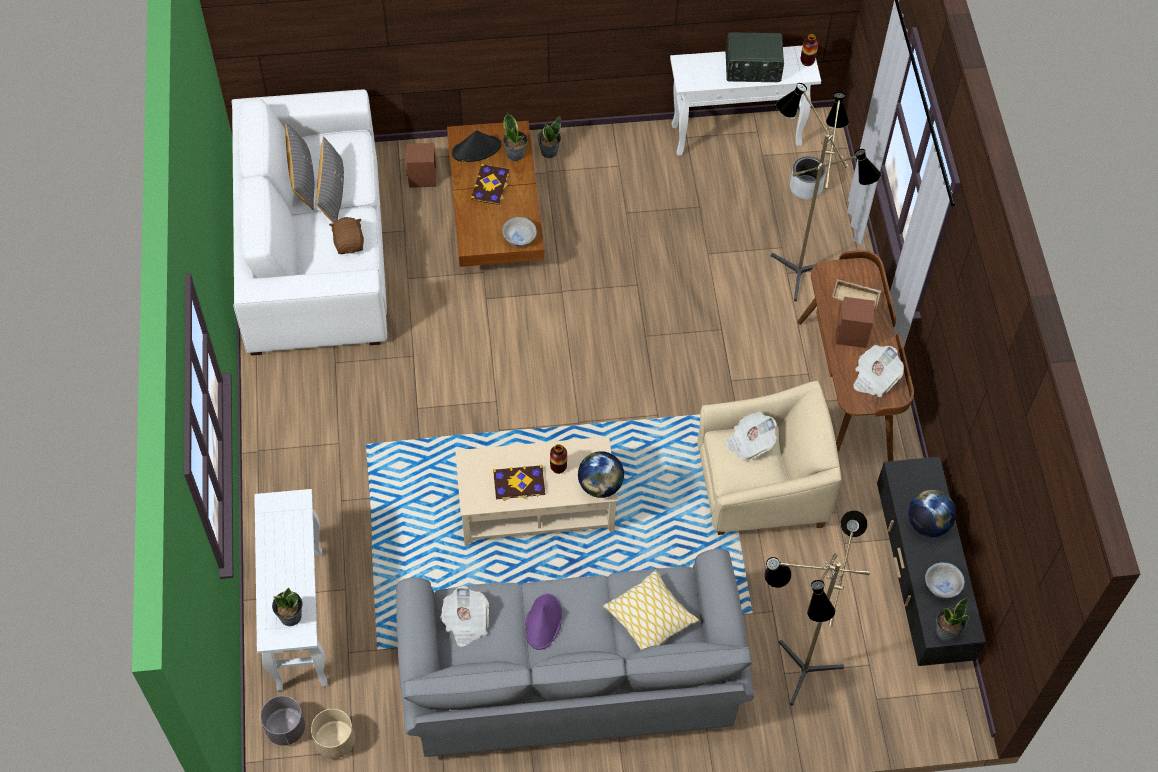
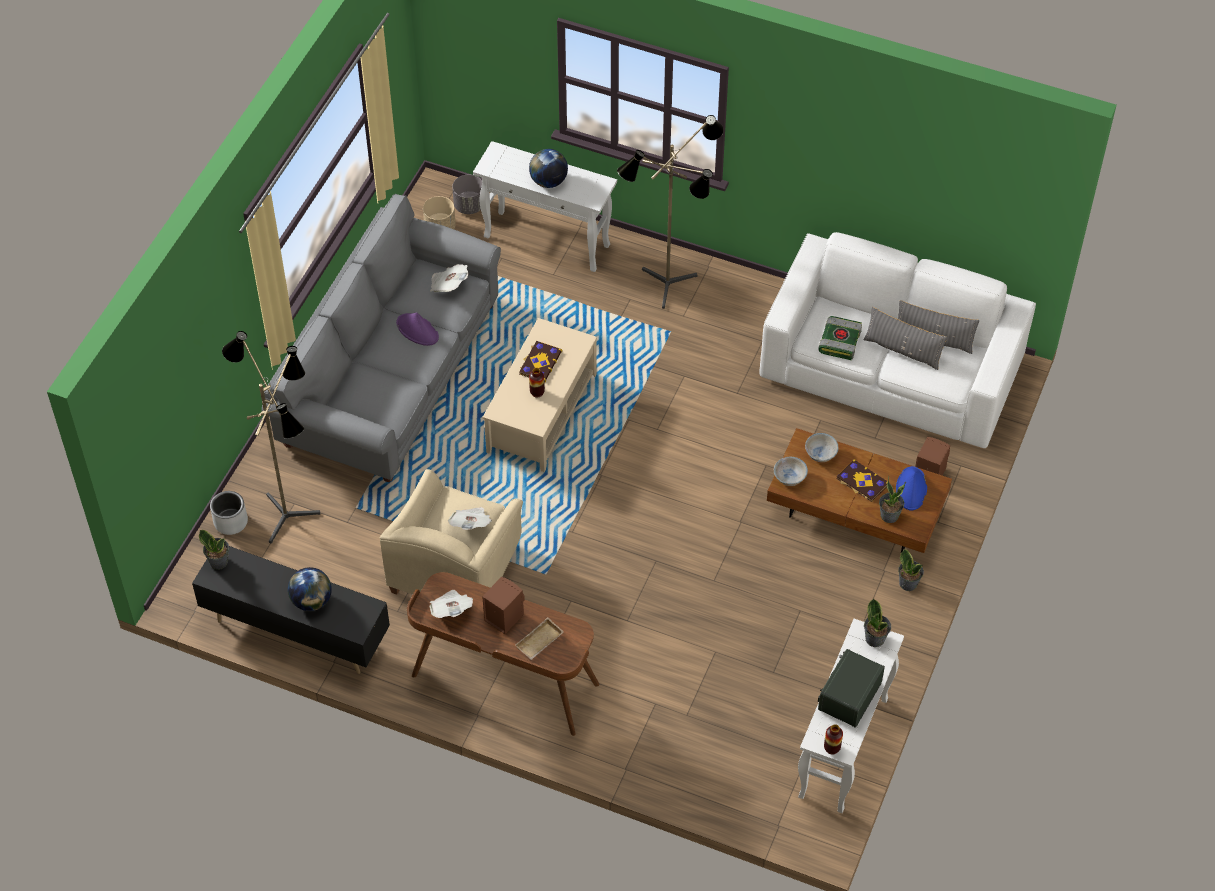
camera: 120 degrees right, 5 degrees down
(290, 616) = (505, 165): potted plant -> potted plant (875, 638)
(349, 243) = (839, 341): brown plush toy -> book
(476, 149) = (911, 489): black hat -> blue hat
(600, 485) = (503, 411): globe -> globe (548, 181)
(650, 618) = (372, 391): pillow -> none
(802, 268) = (653, 718): floor lamp -> floor lamp (671, 289)
(805, 187) = (745, 773): grey planter -> grey planter (230, 521)
(941, 586) = (255, 580): white bowl -> white bowl (820, 454)

